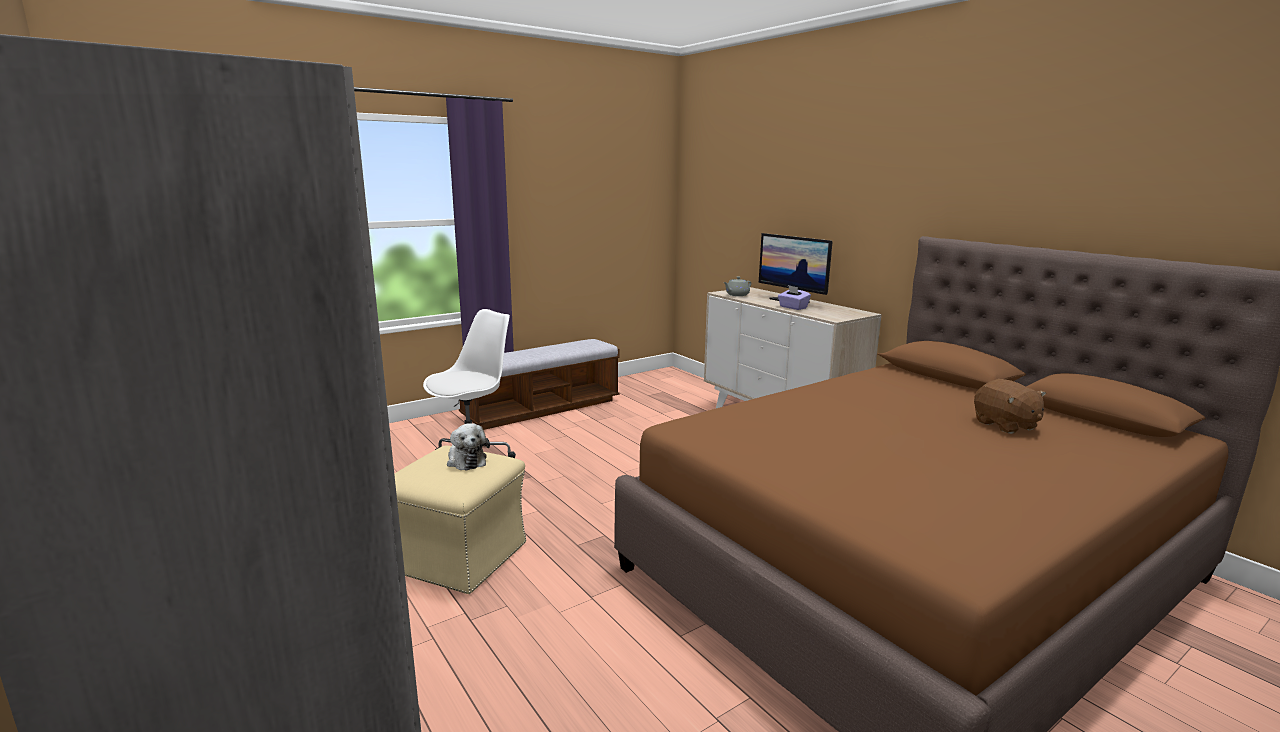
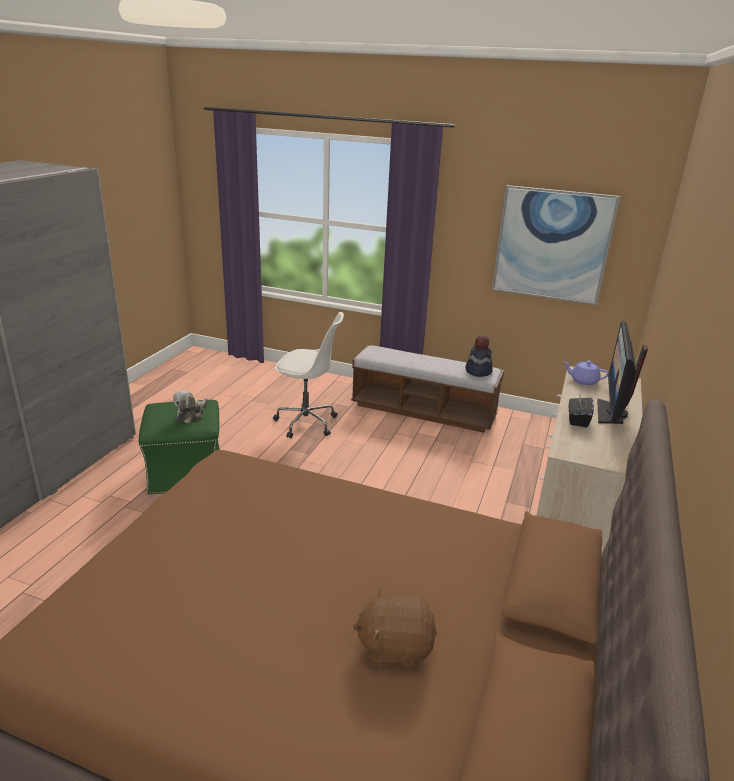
camera: 55 degrees right, 10 degrees up
(459, 556) = (186, 473): beige ottoman -> green ottoman
(589, 343) = (478, 371): none -> hat
(603, 211) = (552, 245): none -> picture
(737, 295) = (583, 381): grey teapot -> purple teapot
(793, 307) = (577, 420): purple tissue box -> black tissue box
(1005, 425) = (395, 647): brown plush toy -> brown plush toy turned 60 degrees clockwise

